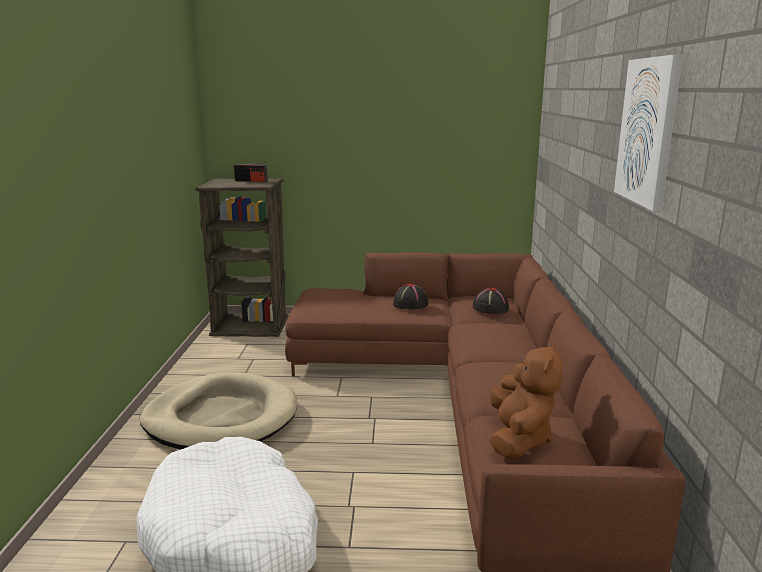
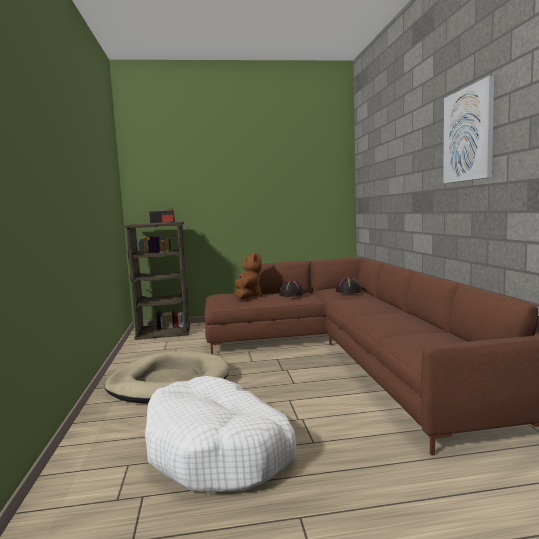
camera: 10 degrees left, 10 degrees down
(518, 439) = (424, 343): brown plush toy -> brown plush toy (248, 296)

